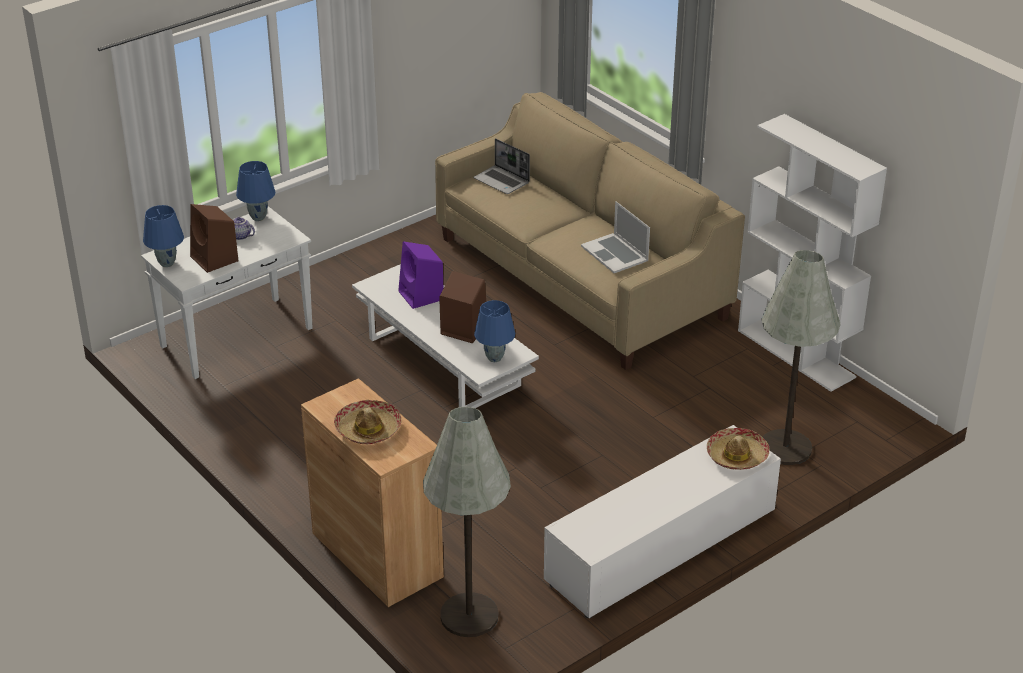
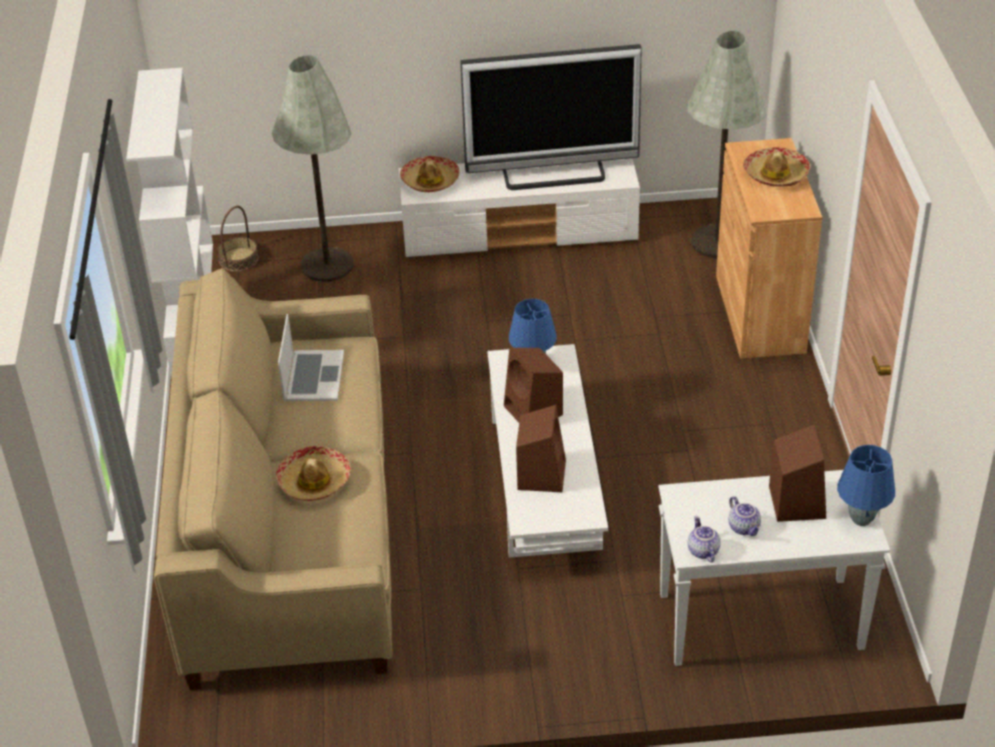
camera: 145 degrees left, 5 degrees up
(258, 217) = (702, 551): blue table lamp -> teapot
(422, 296) = (541, 474): purple speaker -> brown speaker
(502, 181) = (317, 544): laptop -> none
(540, 205) = (314, 481): none -> hat
(636, 508) = (554, 173): none -> television
(861, 424) = (238, 259): none -> basket

